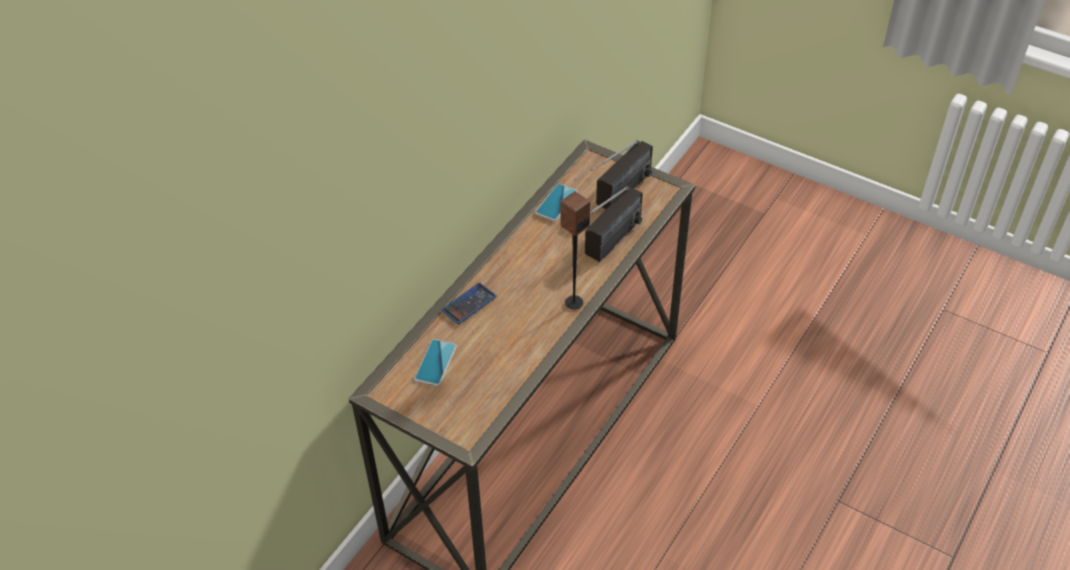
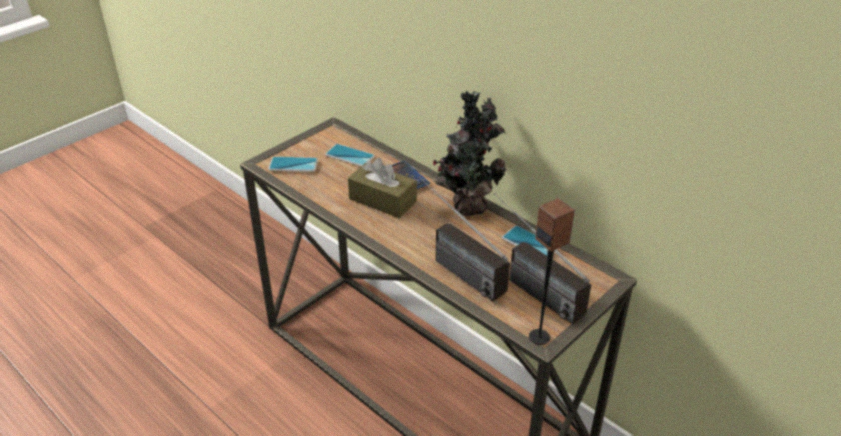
camera: 100 degrees right, 10 degrees down
(466, 410) = (293, 165): none -> phone
(510, 250) = (467, 205): none -> potted plant
(514, 317) = (382, 200): none -> brown tissue box
(573, 302) = (387, 236): speaker -> speaker (539, 337)

